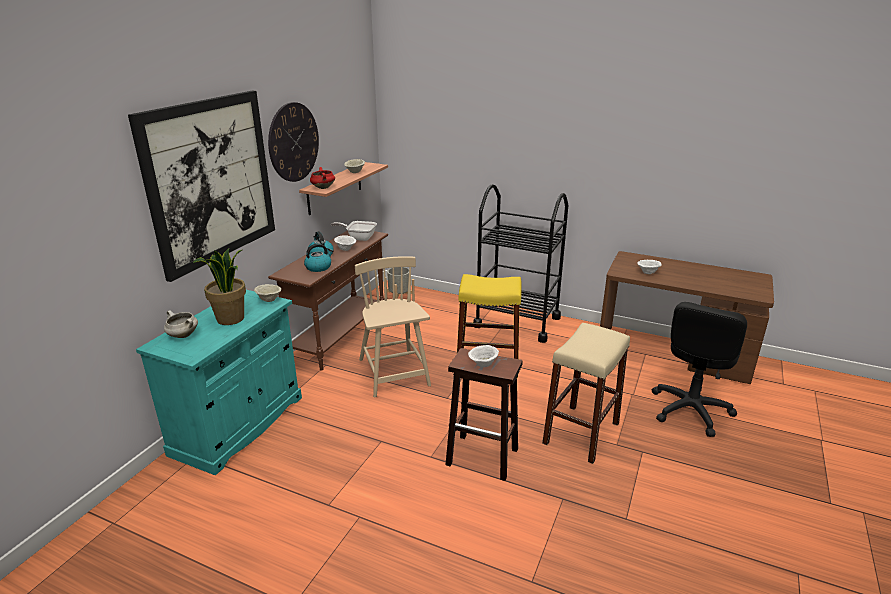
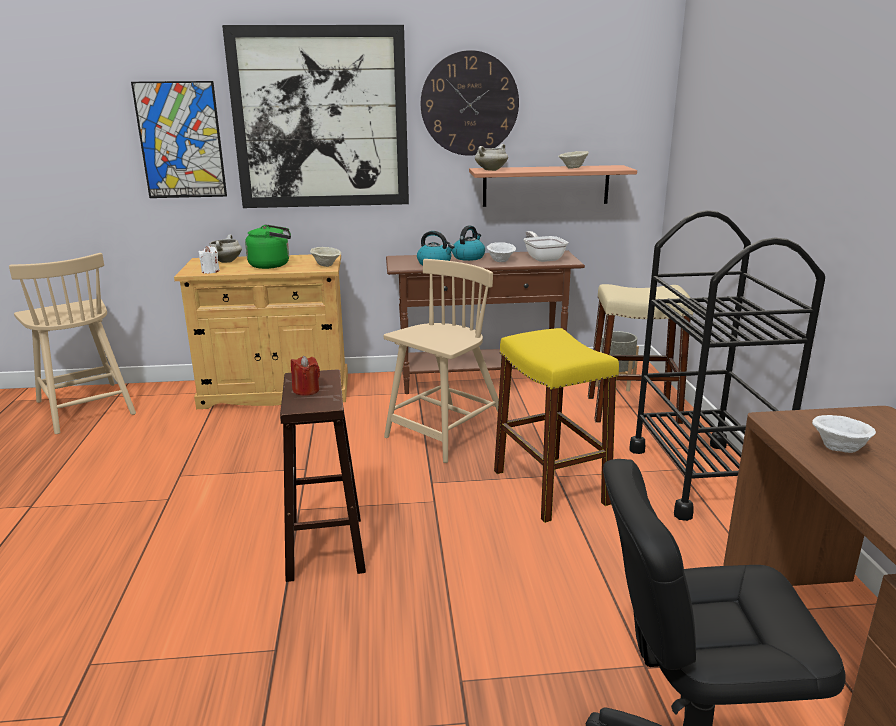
camera: 60 degrees right, 5 degrees down
(105, 238) = (180, 140): none -> picture
(109, 550) = (85, 407): none -> beige chair
(205, 347) = (210, 271): none -> white candle
(230, 319) = (272, 265): potted plant -> green kettle
(239, 425) = (275, 392): turquoise cabinet -> beige cabinet
(323, 188) = (491, 170): red cooking pot -> white cooking pot
(483, 365) = (306, 390): white bowl -> red candle
(581, 433) = (457, 627): beige stool -> beige stool (633, 409)

